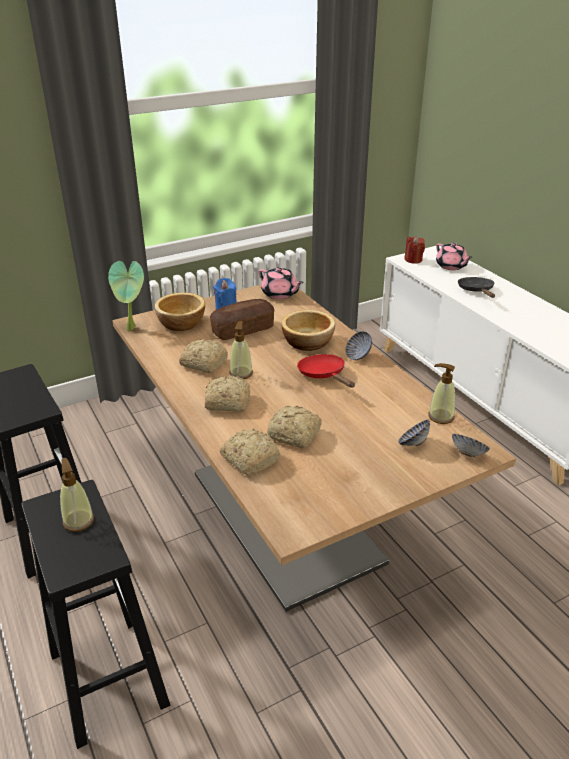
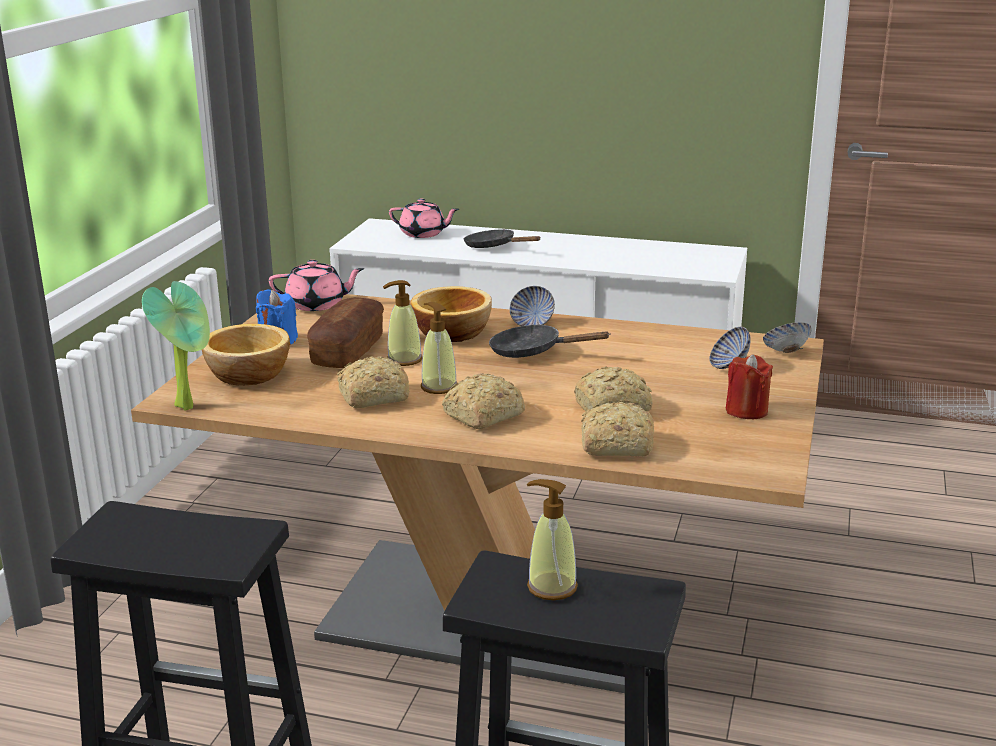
camera: 45 degrees left, 10 degrees down
(324, 375) = (532, 352): red frying pan -> black frying pan
(413, 260) = (368, 240): red candle -> red candle (746, 411)
(440, 416) = (709, 337): soap dispenser -> soap dispenser (404, 360)

